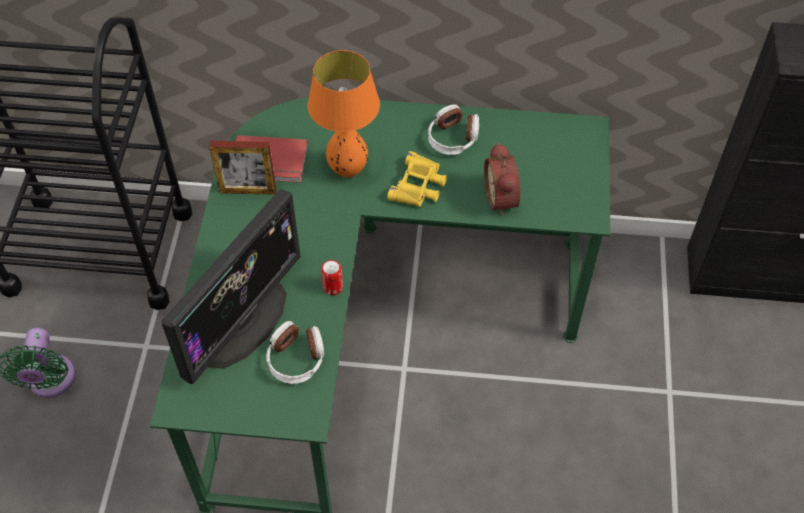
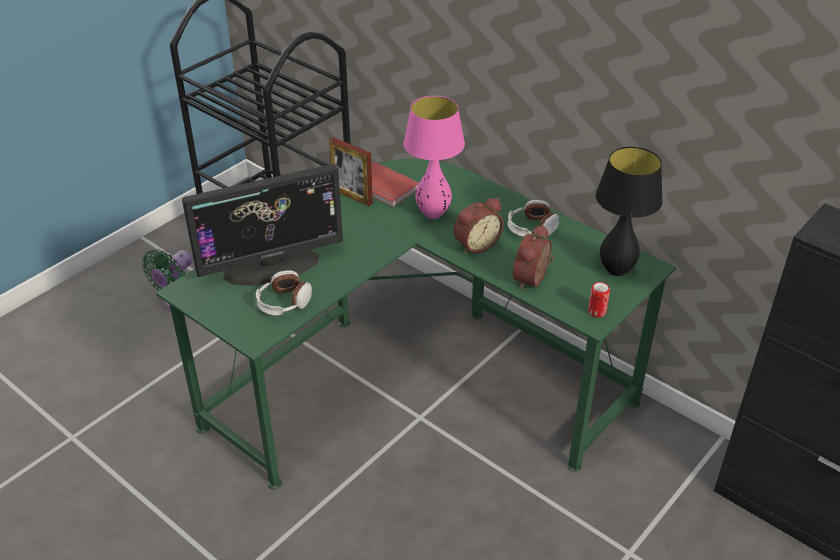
camera: 35 degrees right, 15 degrees down
(333, 287) = (351, 274): can -> can (597, 311)
(348, 170) = (433, 214): orange table lamp -> pink table lamp
(418, 185) = (475, 244): yellow binoculars -> alarm clock
(564, 148) = (616, 270): none -> black table lamp

